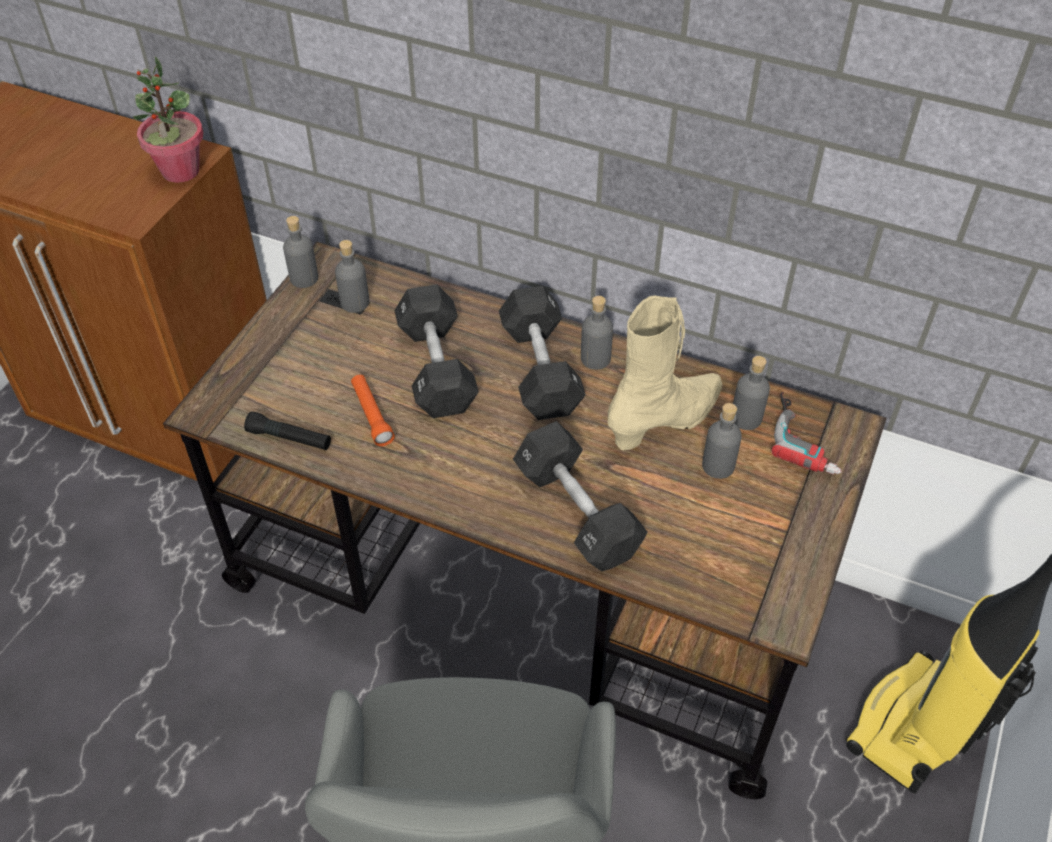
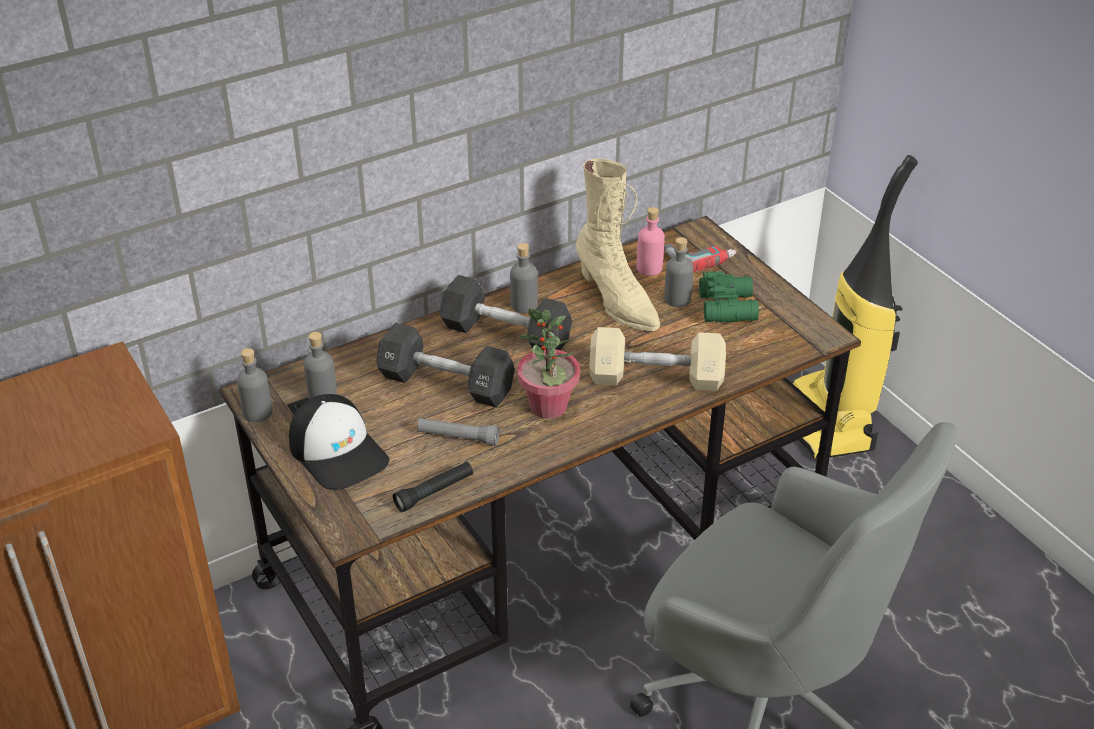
camera: 55 degrees left, 10 degrees down
(180, 171) = (115, 380): potted plant -> potted plant (548, 406)
(295, 351) = (339, 452): none -> cap
(372, 415) = (458, 437): orange flashlight -> grey flashlight
(577, 512) = (656, 378): black dumbbell -> beige dumbbell
(666, 421) = (616, 302): beige boot -> beige boot turned 150 degrees clockwise
(746, 418) = (649, 268): grey bottle -> pink bottle
(748, 514) = (729, 306): none -> green binoculars

